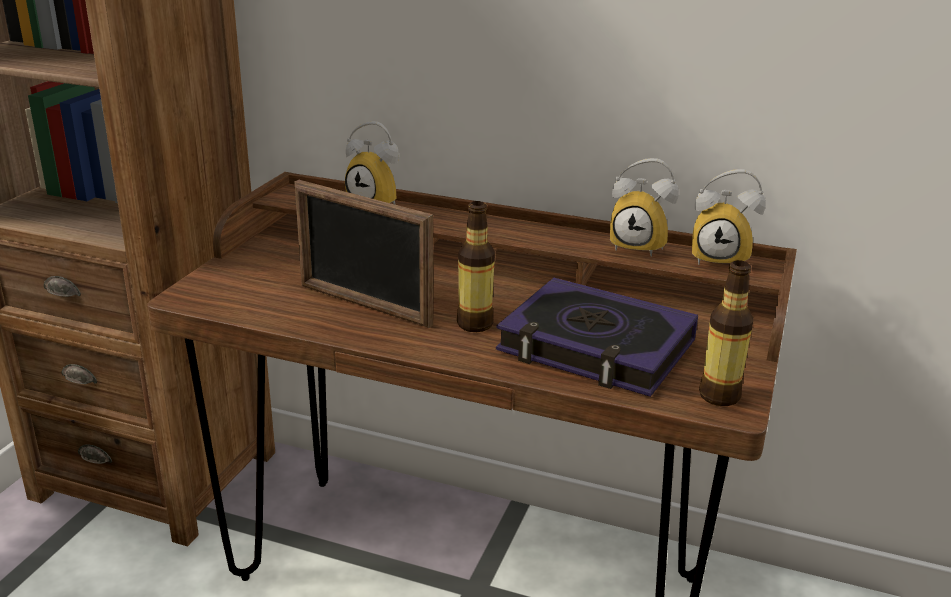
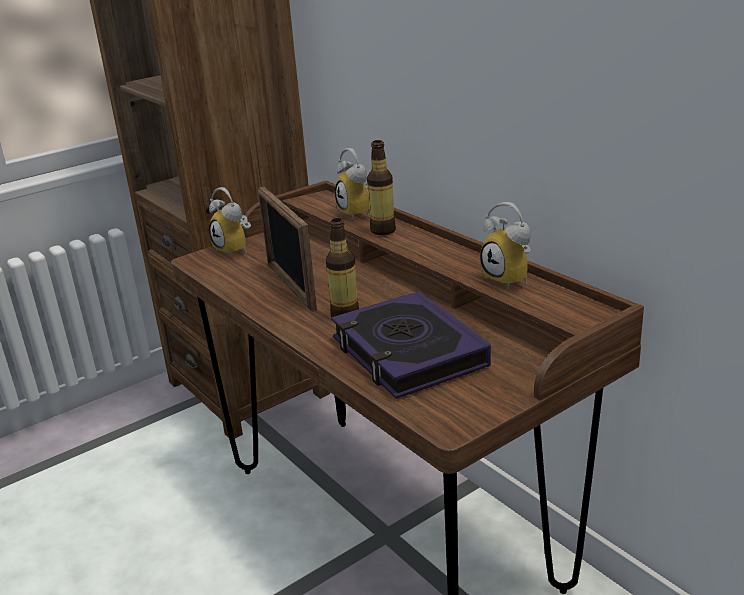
camera: 35 degrees right, 0 degrees up
(719, 396) = (452, 413): bottle -> bottle (383, 230)
(721, 259) = (566, 302): alarm clock -> alarm clock (236, 249)

